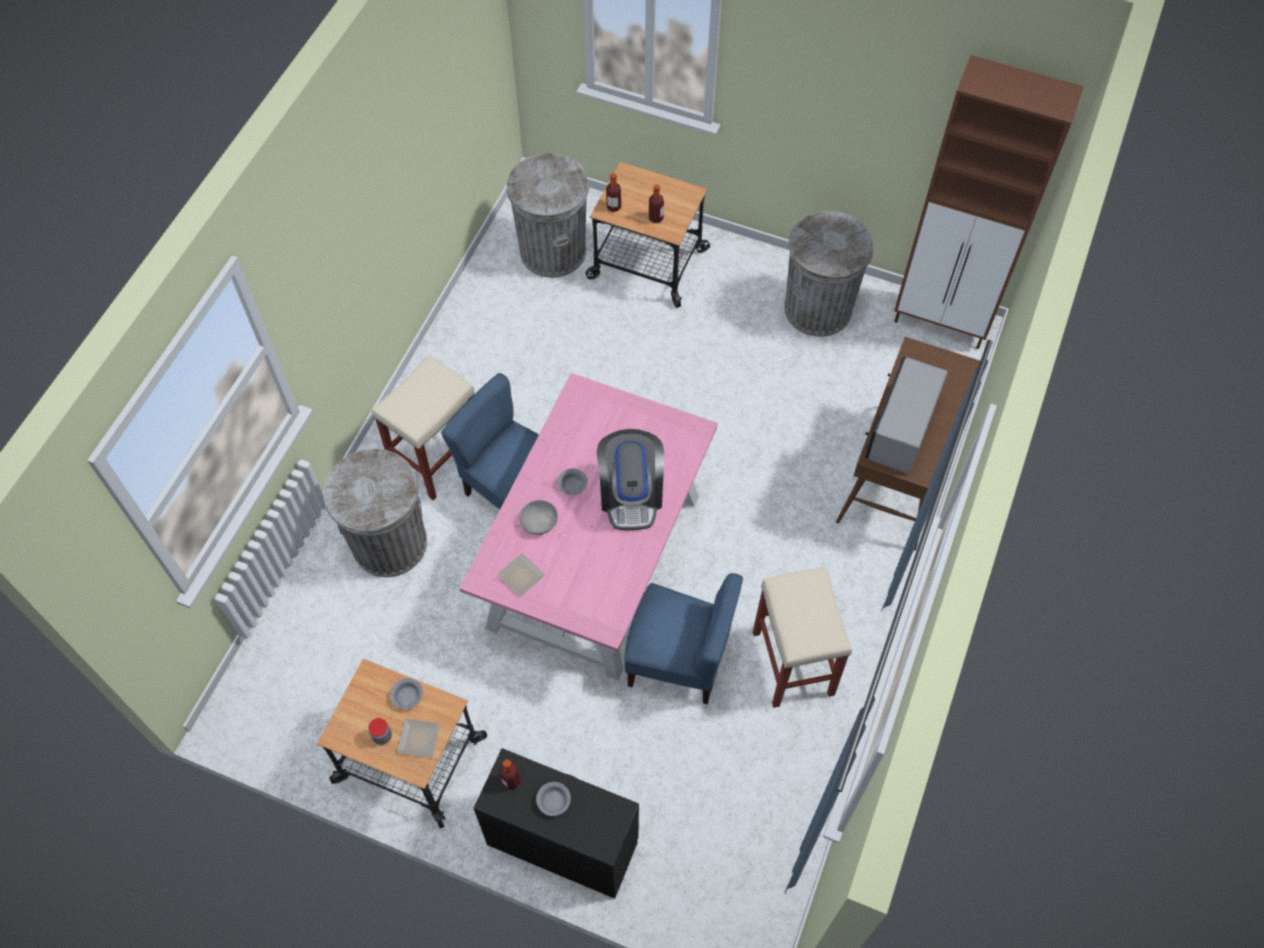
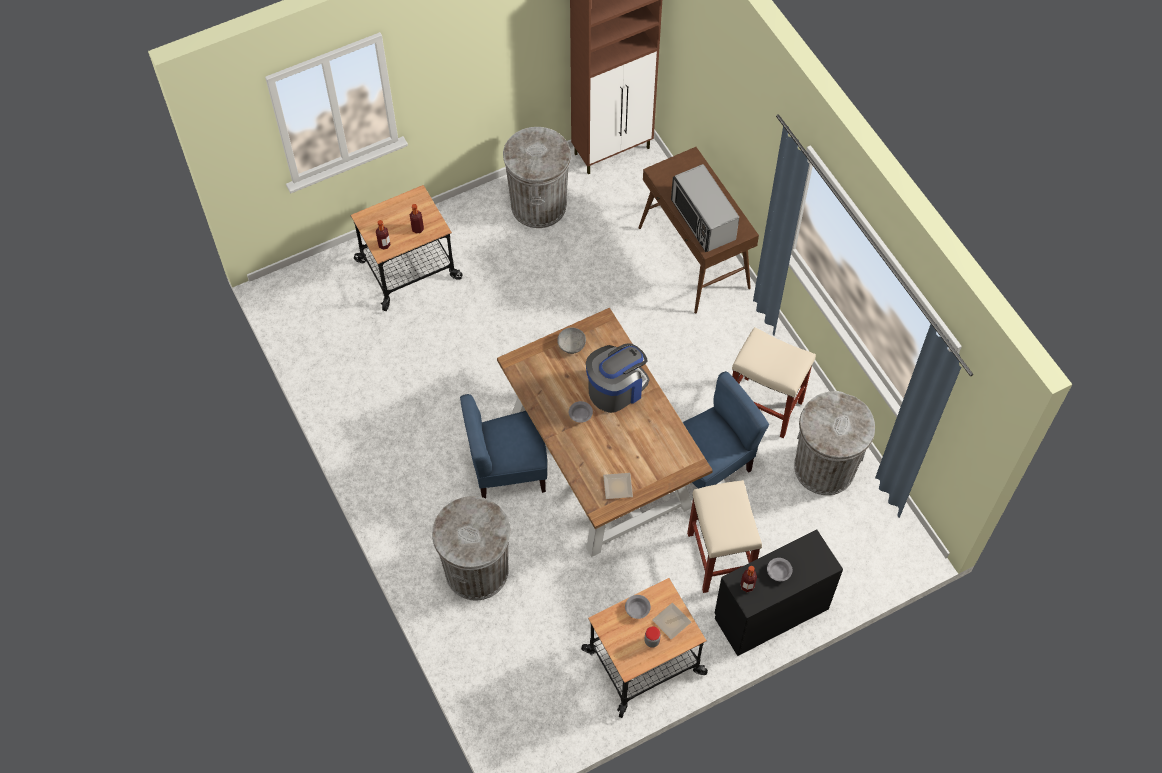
camera: 50 degrees left, 0 degrees up
(438, 457) = (438, 497): beige stool -> beige stool (718, 557)
(540, 523) = (590, 451): grey bowl -> grey bowl (572, 345)
(552, 251) = (341, 316): grey trash can -> grey trash can (824, 468)
(595, 559) = (599, 460): pink dining table -> brown dining table
(631, 494) = (616, 388): coffee machine -> coffee machine turned 75 degrees counterclockwise

